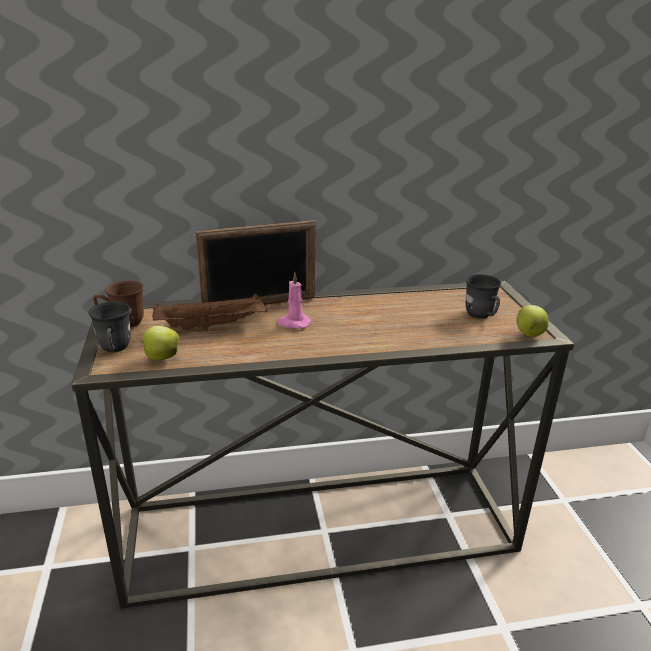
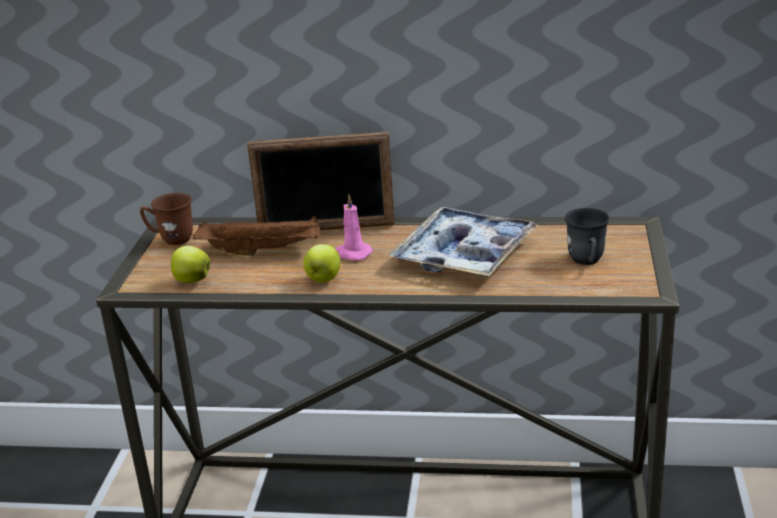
camera: 20 degrees right, 0 degrees up
(114, 349) = (150, 268): grey mug -> none
(385, 317) = (464, 254): none -> tray
(529, 334) = (628, 289): apple -> apple (323, 279)

